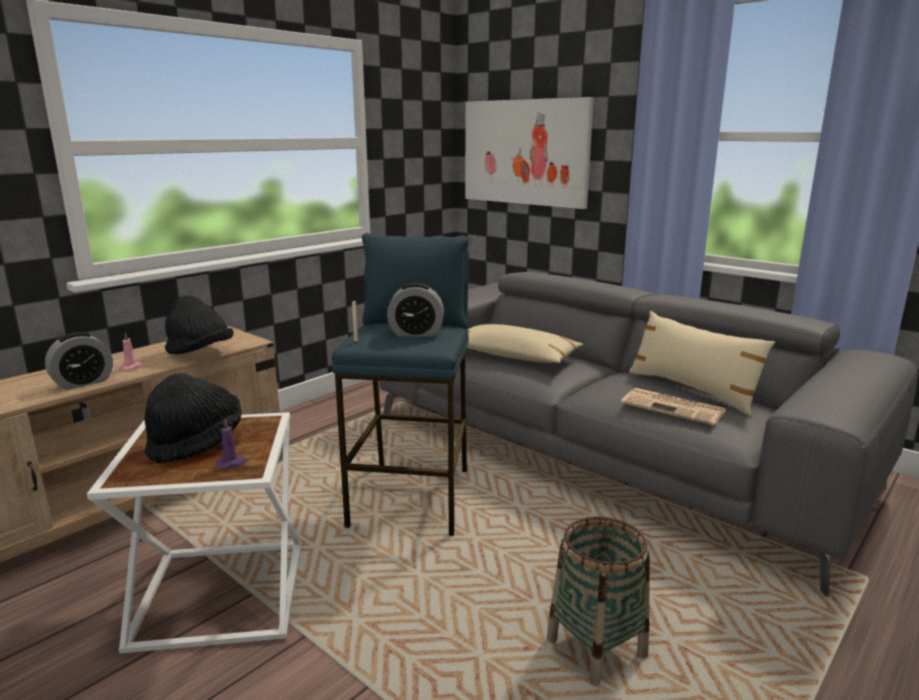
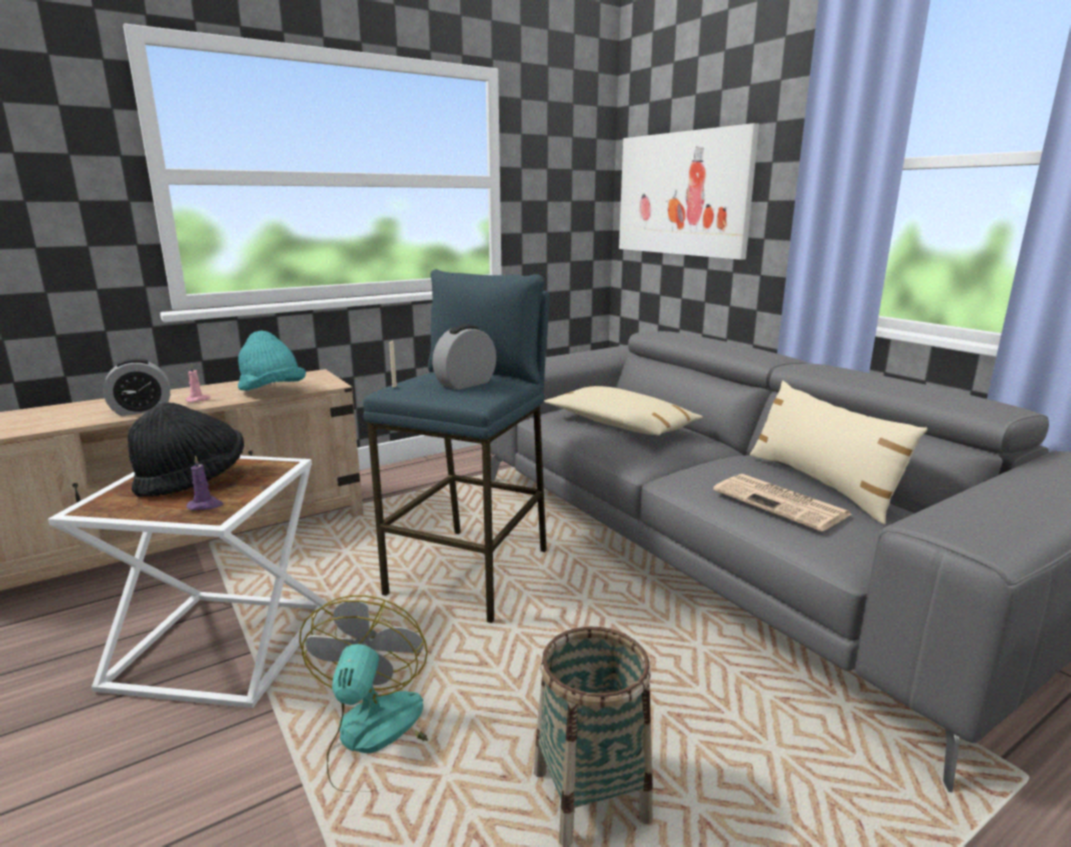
camera: 15 degrees right, 0 degrees up
(200, 353) = (272, 392): black hat -> turquoise hat
(409, 642) = (376, 740): none -> fan
(416, 333) = (465, 384): alarm clock -> alarm clock turned 120 degrees clockwise

